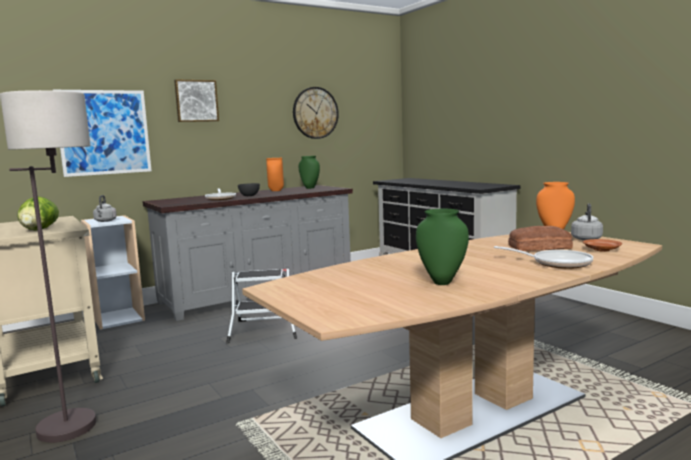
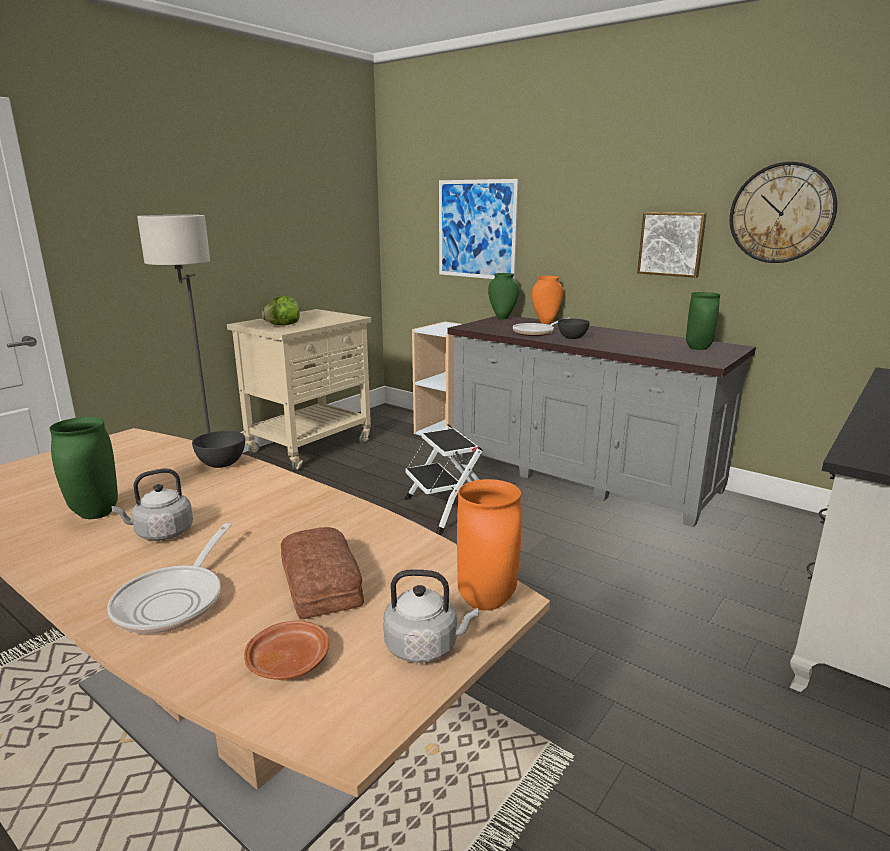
camera: 70 degrees right, 10 degrees up
(105, 221) = (436, 328): grey kettle -> grey kettle (161, 533)
(158, 201) = (503, 318): none -> green vase
(196, 101) = (578, 191): picture -> picture (671, 244)
(275, 190) = (643, 339): orange vase -> orange vase (545, 322)
(368, 263) = (221, 464): none -> grey bowl

